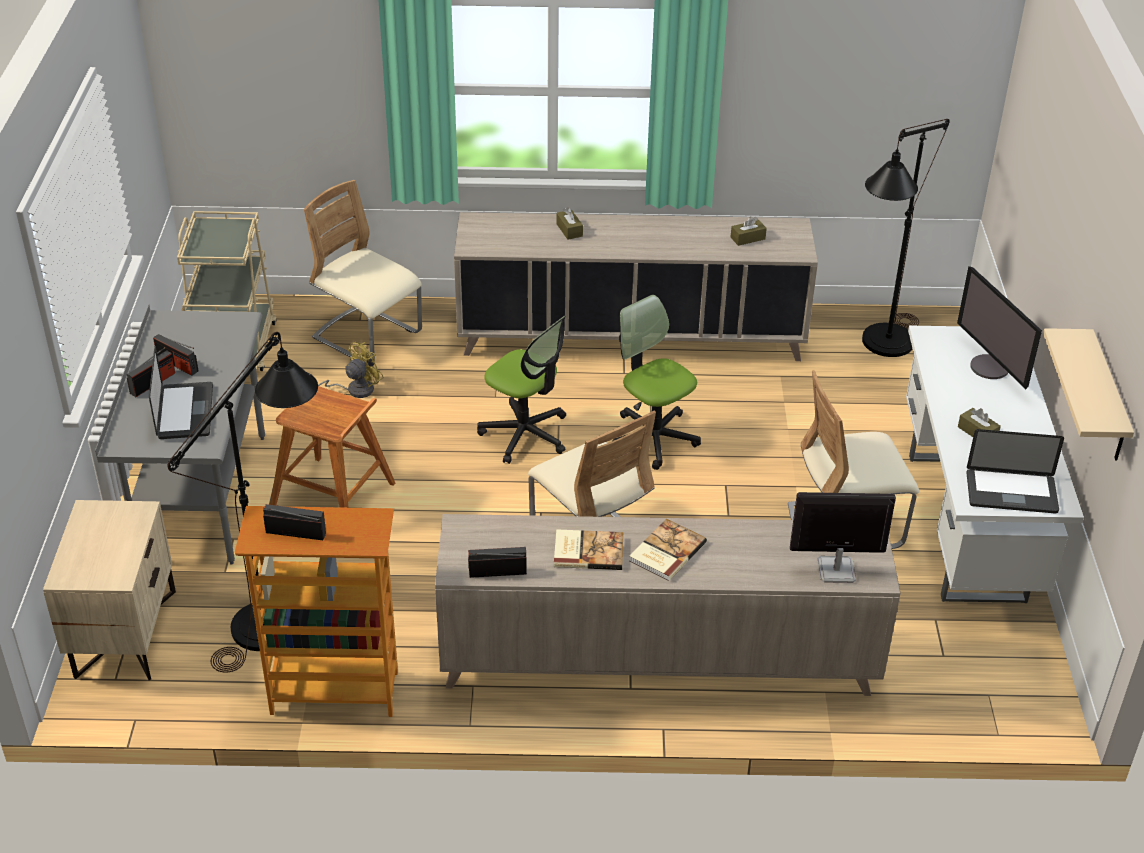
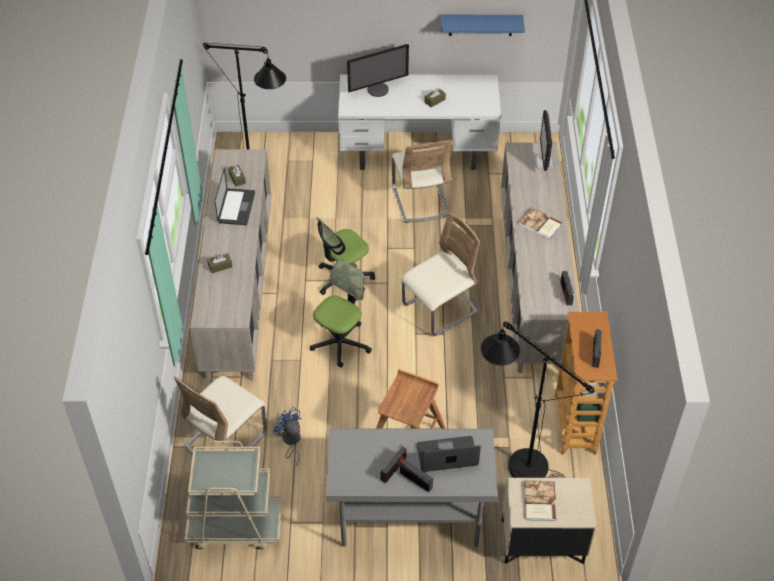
camera: 90 degrees left, 10 degrees up
(354, 390) = (290, 441): yellow fan -> blue fan
(588, 551) = (544, 256): book -> book (538, 502)
(1011, 492) = (482, 95): laptop -> laptop (236, 207)
(1107, 399) = (481, 25): beige shelf -> blue shelf

